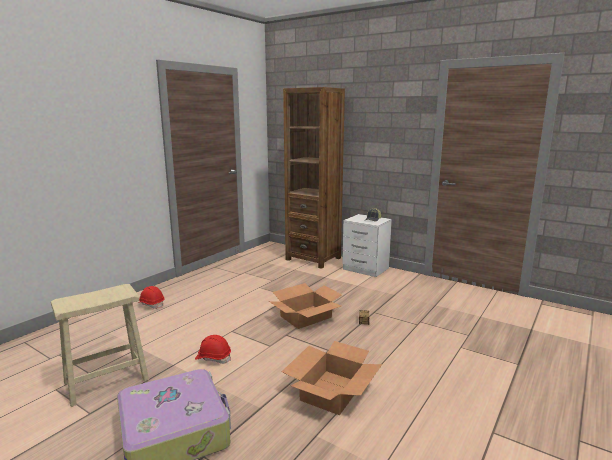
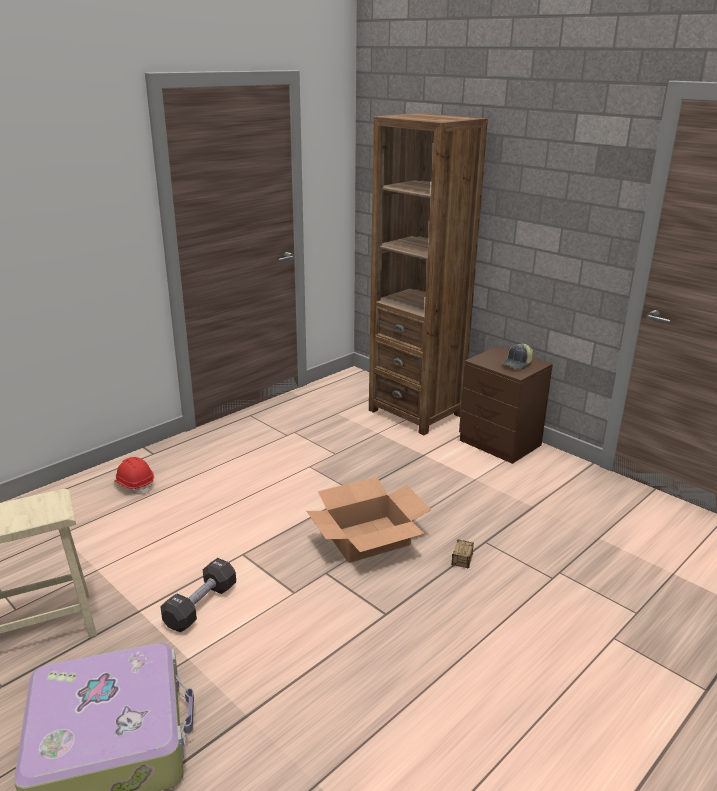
camera: 10 degrees right, 10 degrees up
(213, 358) = (201, 606): red hard hat -> black dumbbell
(331, 391) = (366, 700): cardboard box -> none
(366, 269) = (500, 444): white nightstand -> brown nightstand

